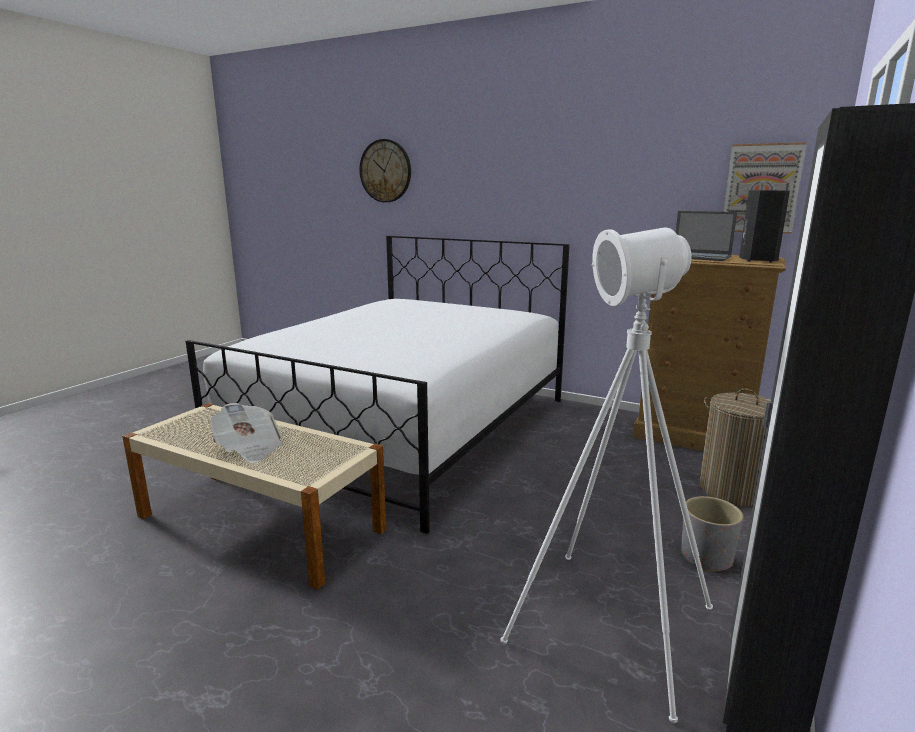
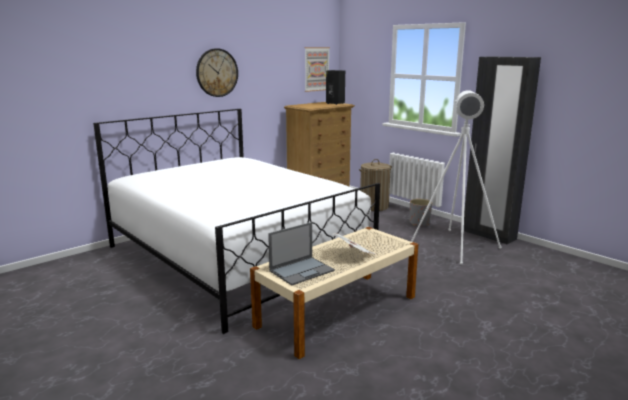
camera: 70 degrees left, 0 degrees up
(385, 171) = (80, 63): wall clock -> wall clock (217, 72)
(698, 257) = (314, 105): laptop -> laptop (302, 270)

